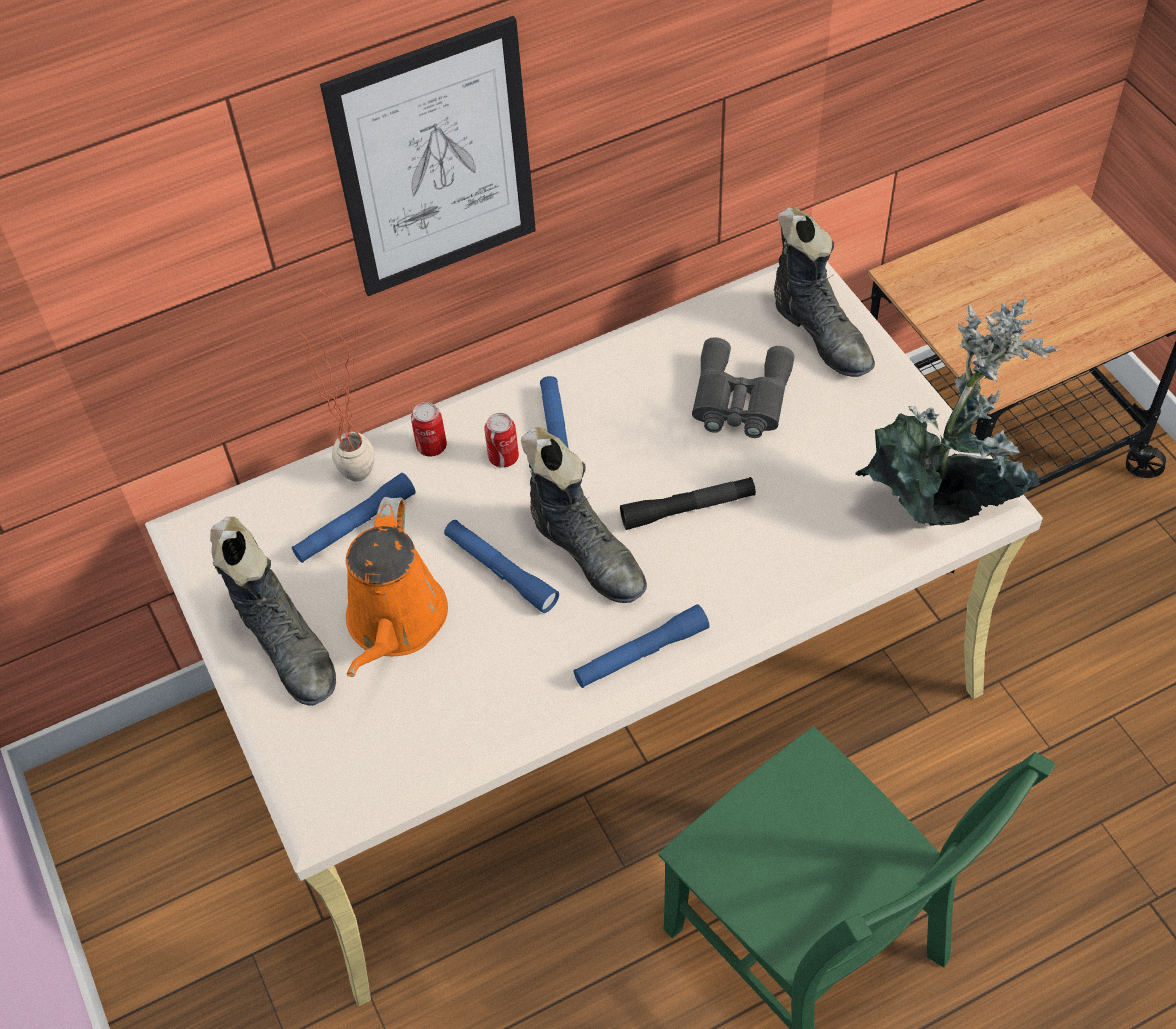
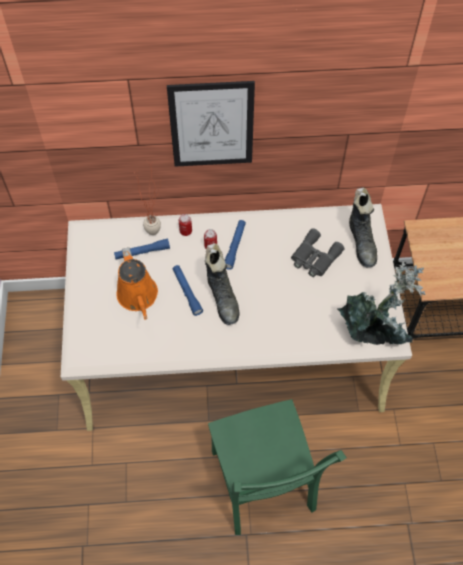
camera: 20 degrees right, 5 degrees up
(288, 647) = (96, 290): black boot -> none
(395, 623) = (138, 297): orange watering can -> orange watering can turned 45 degrees counterclockwise
(641, 654) = (223, 346): blue flashlight -> none
(688, 509) = (270, 295): black flashlight -> none

